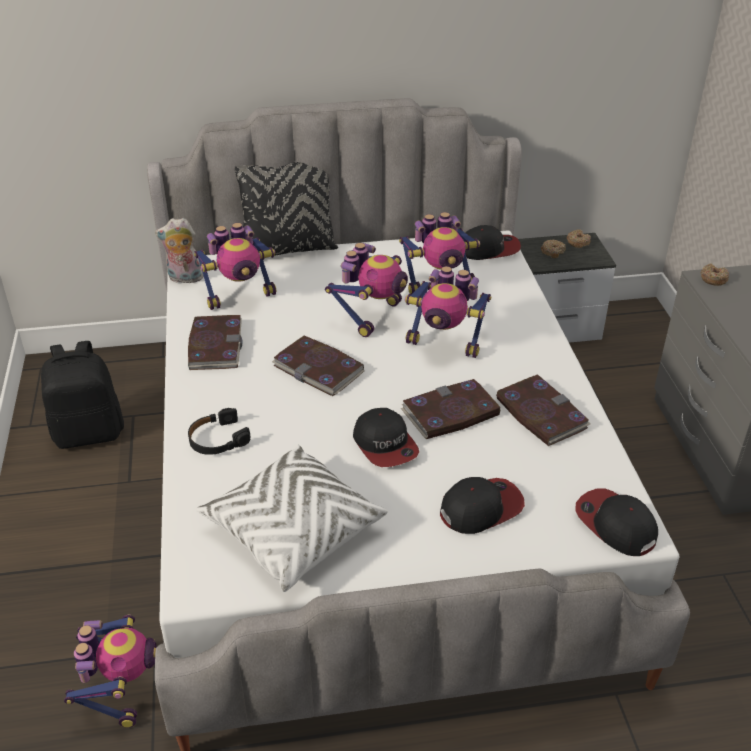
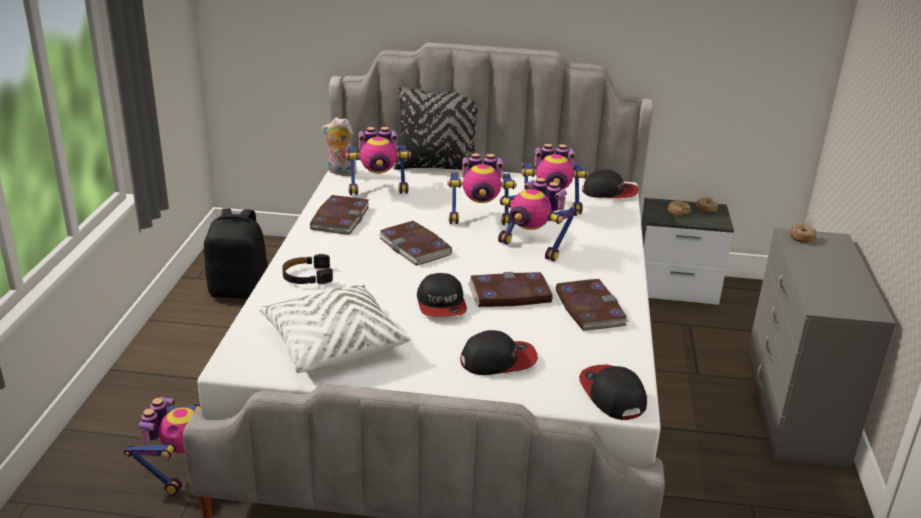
camera: 15 degrees right, 10 degrees down
(371, 315) = (480, 220): toy robot -> toy robot turned 45 degrees clockwise

